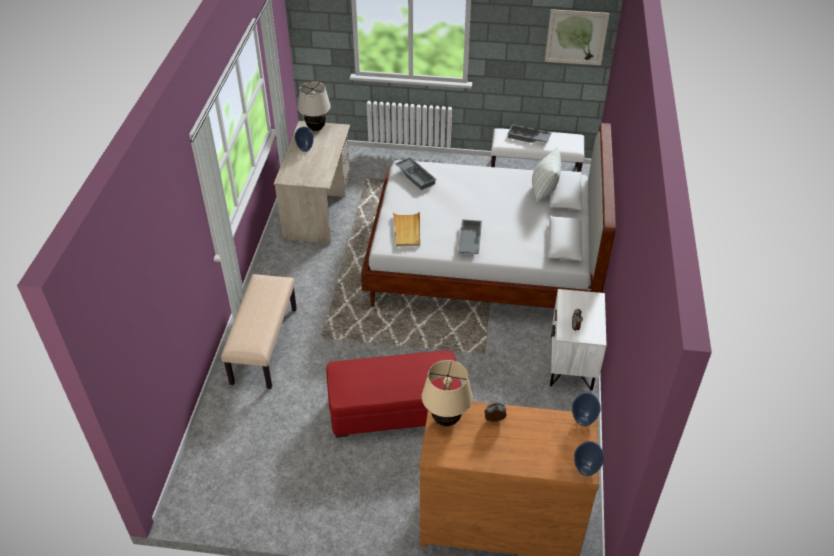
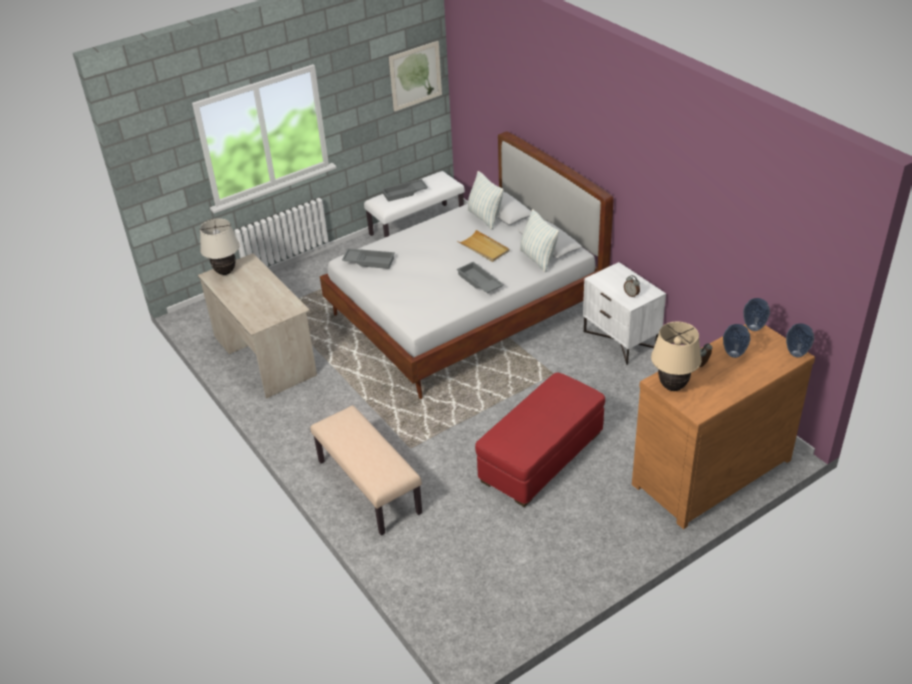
camera: 40 degrees left, 5 degrees down
(305, 149) = (241, 293): vase -> vase (734, 354)
(407, 230) = (420, 304): beige tray -> beige tray (483, 248)
(538, 249) = (538, 259): none -> pillow

